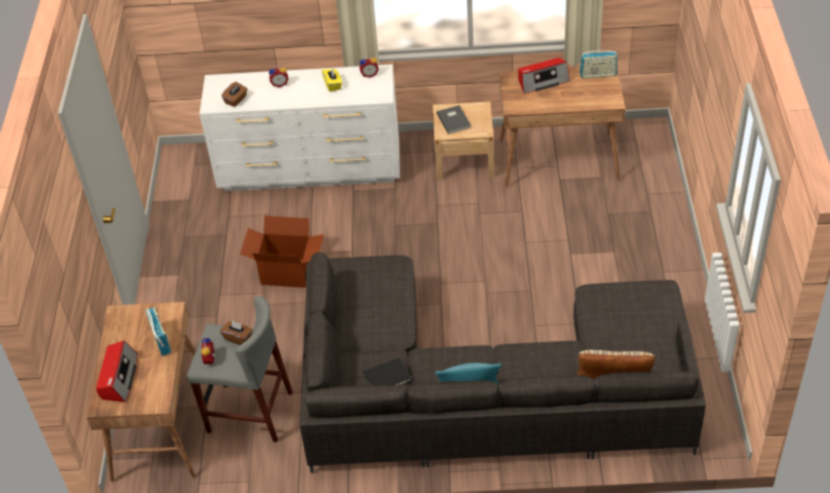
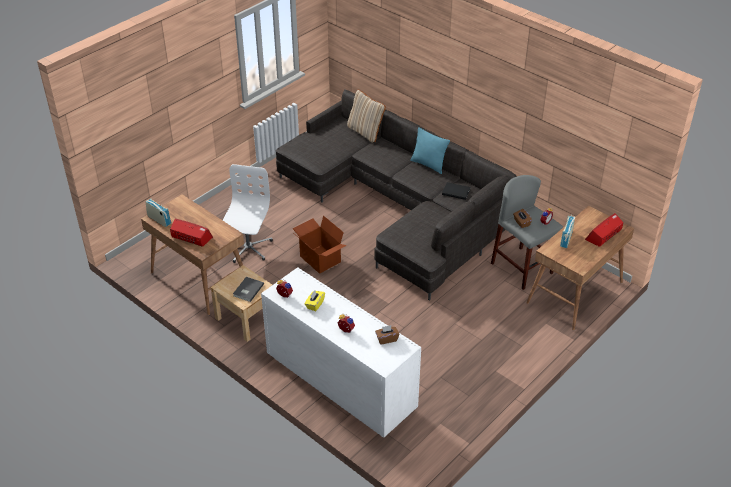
camera: 140 degrees left, 5 degrees down
(287, 271) = (428, 326): cardboard box -> cardboard box (319, 259)
(567, 218) = (247, 248): none -> white office chair

